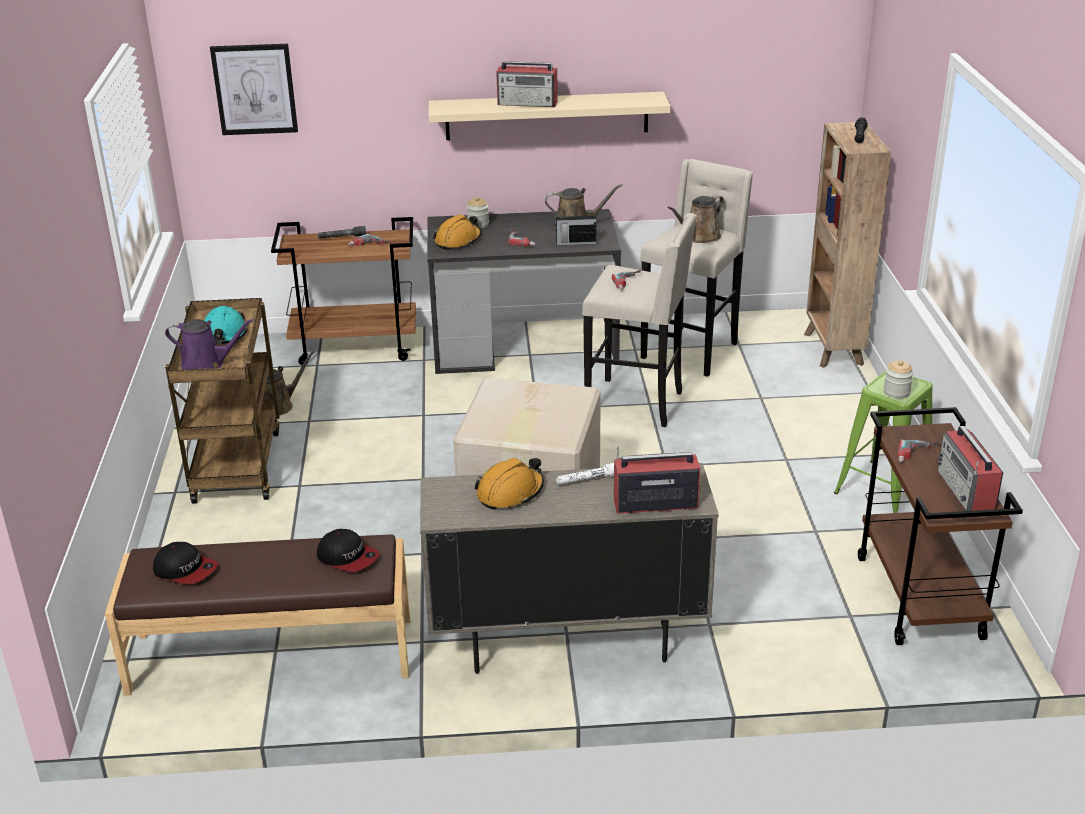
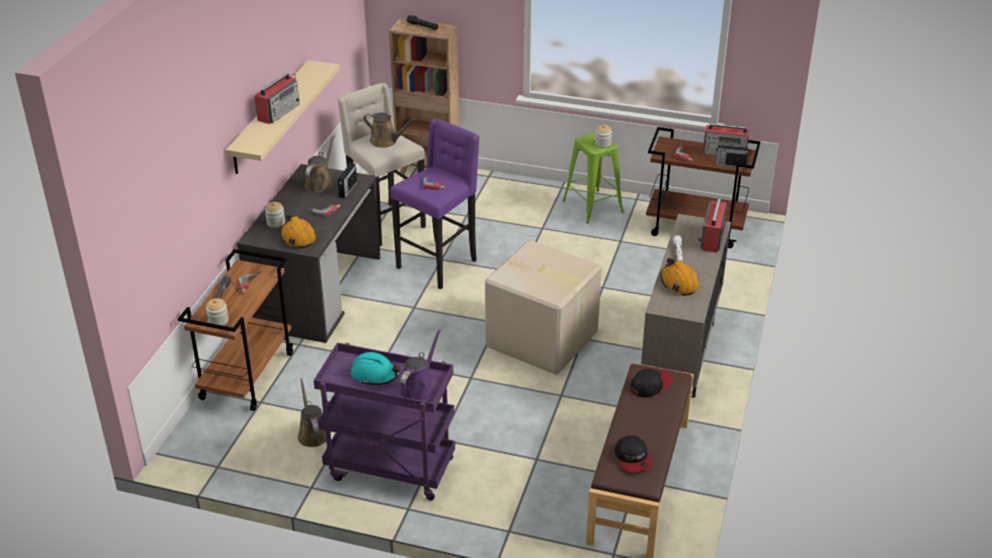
camera: 70 degrees left, 5 degrees up
(185, 570) = (633, 458): cap -> cap turned 120 degrees clockwise
(236, 464) = (389, 469): brown cart -> purple cart
(255, 89) = (149, 214): picture -> none
(297, 247) = (218, 321): none -> jar
(637, 404) = (438, 264): beige stool -> purple stool
(699, 237) = (386, 141): brown watering can -> brown watering can turned 45 degrees counterclockwise
(930, 502) = (730, 165): none -> radio

